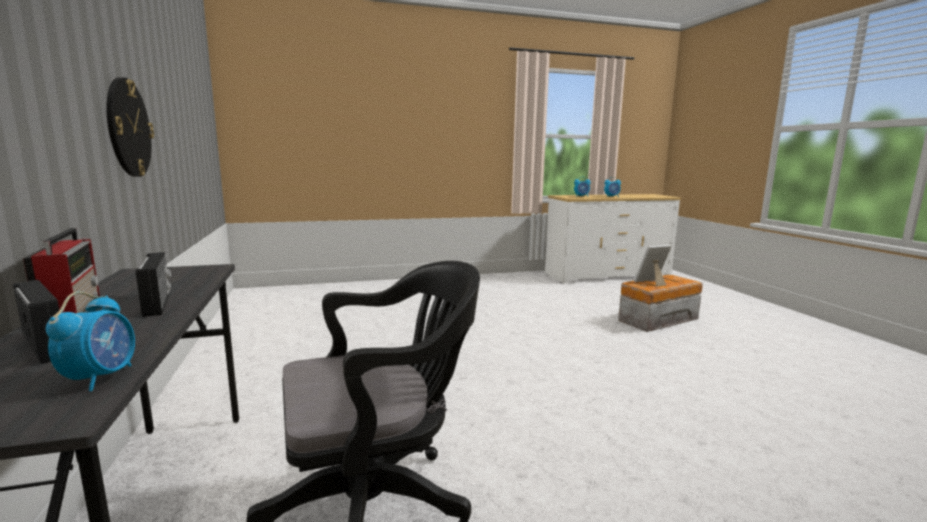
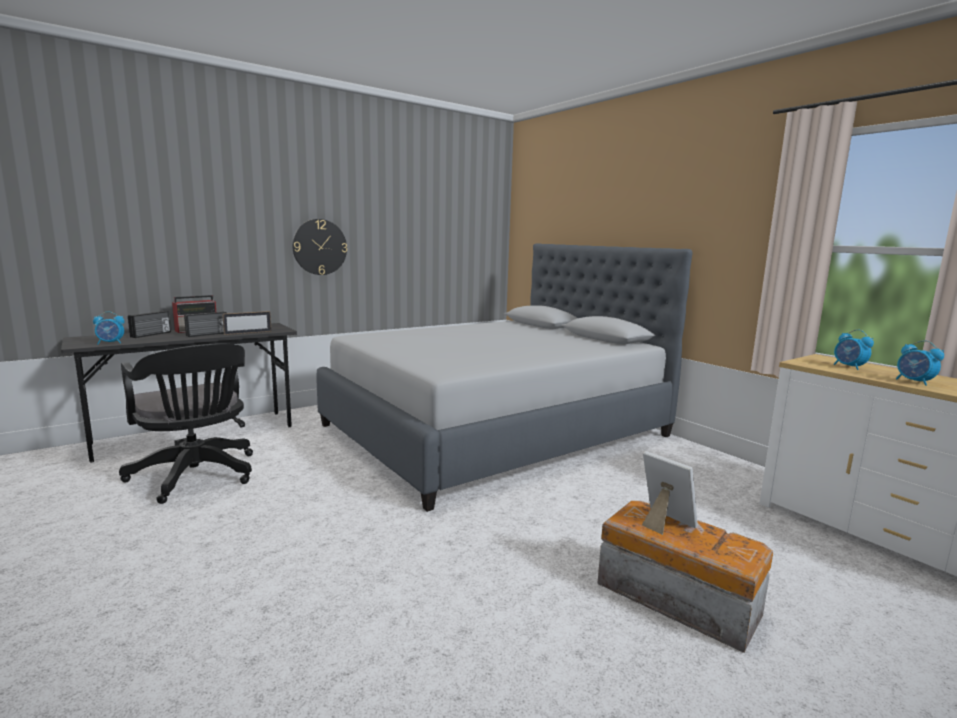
camera: 70 degrees right, 0 degrees up
(197, 282) = (248, 333): none -> picture frame
(391, 316) = (495, 430): none -> grey bed

